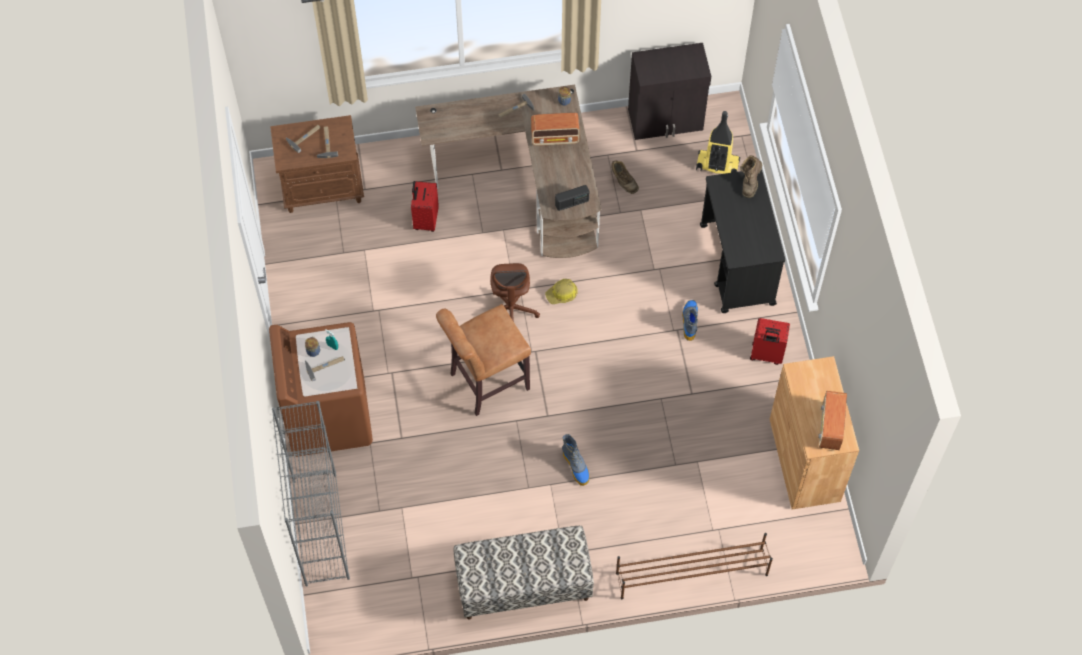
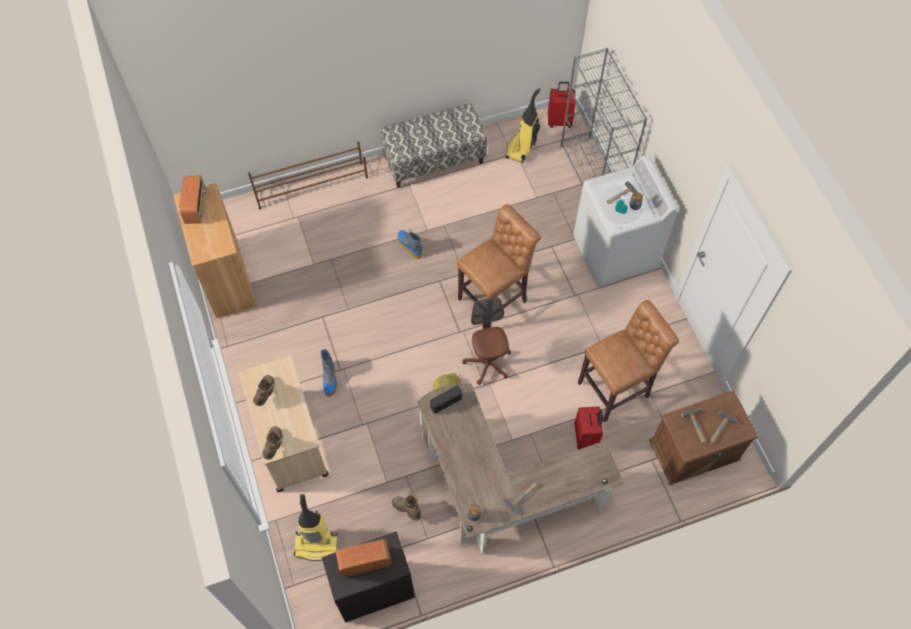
camera: 170 degrees right, 0 degrees up
(328, 416) = (614, 253): brown washing machine -> white washing machine
(377, 263) = (616, 388): none -> brown stool
(403, 583) = (521, 148): none -> vacuum cleaner
(555, 138) = (474, 470): radio -> radio (364, 562)
(737, 265) = (290, 439): black cart -> beige cart
(756, 233) = (266, 393): none -> brown boot
(766, 355) = (260, 359): red suitcase -> red suitcase (559, 121)

